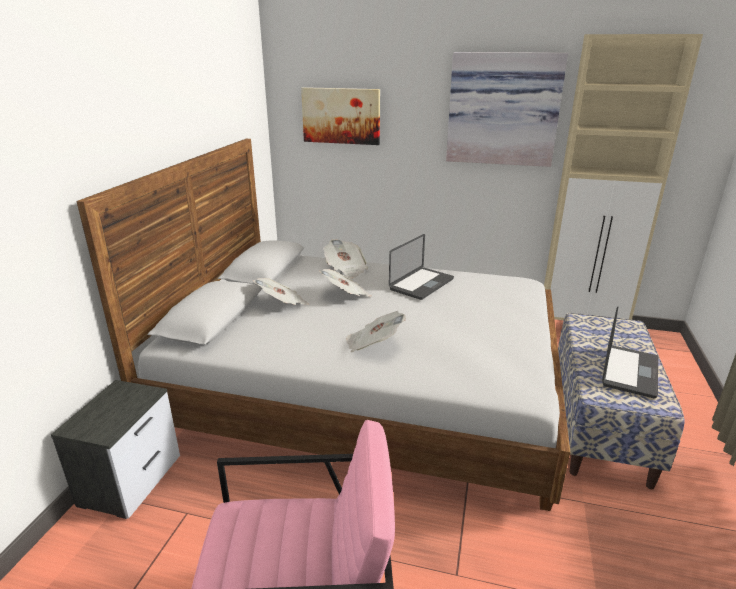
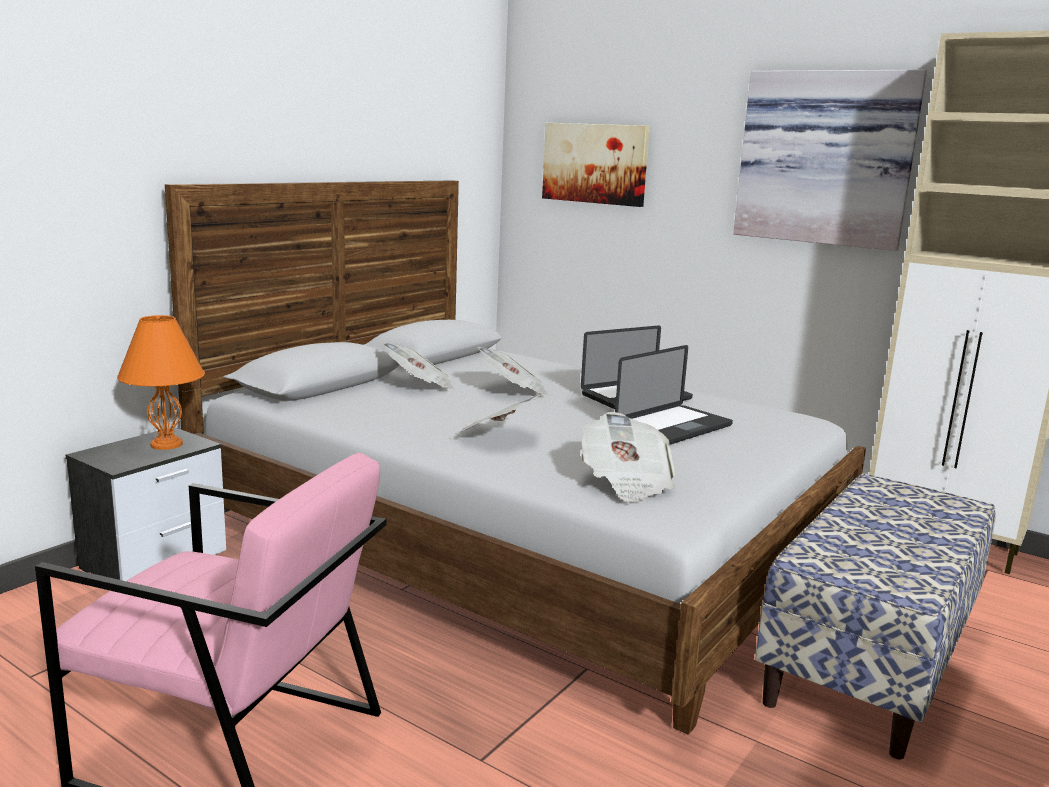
camera: 20 degrees right, 10 degrees down
(125, 401) = (165, 444): none -> orange table lamp
(346, 269) = (542, 369): newspaper -> newspaper (626, 482)
(629, 372) = (898, 550): laptop -> laptop (673, 427)

